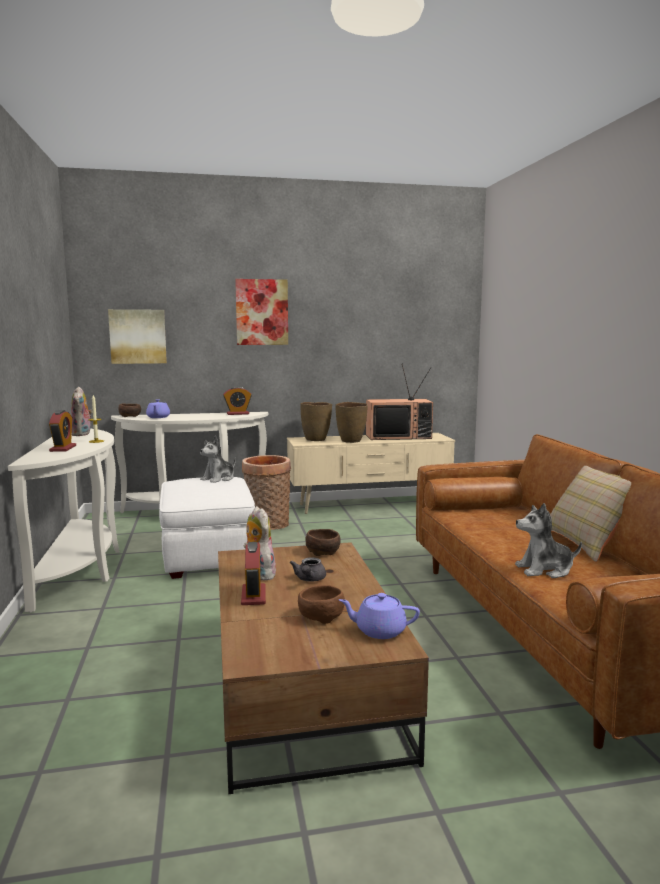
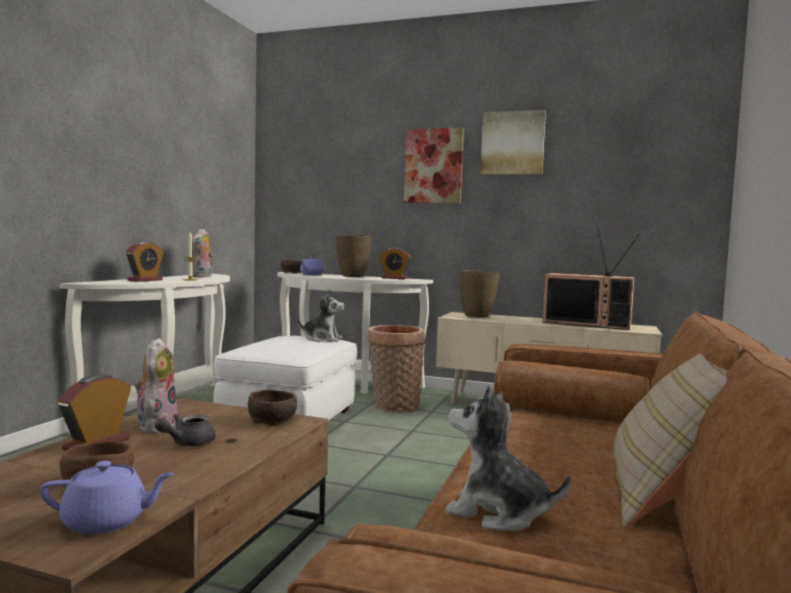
camera: 30 degrees right, 5 degrees down
(138, 336) = (310, 193): picture -> picture (512, 143)
(219, 479) = (322, 339): plush toy -> plush toy turned 150 degrees counterclockwise
(351, 441) = (515, 321): brown vase -> brown vase (353, 276)
(379, 630) = (107, 521): purple teapot -> purple teapot turned 135 degrees clockwise

